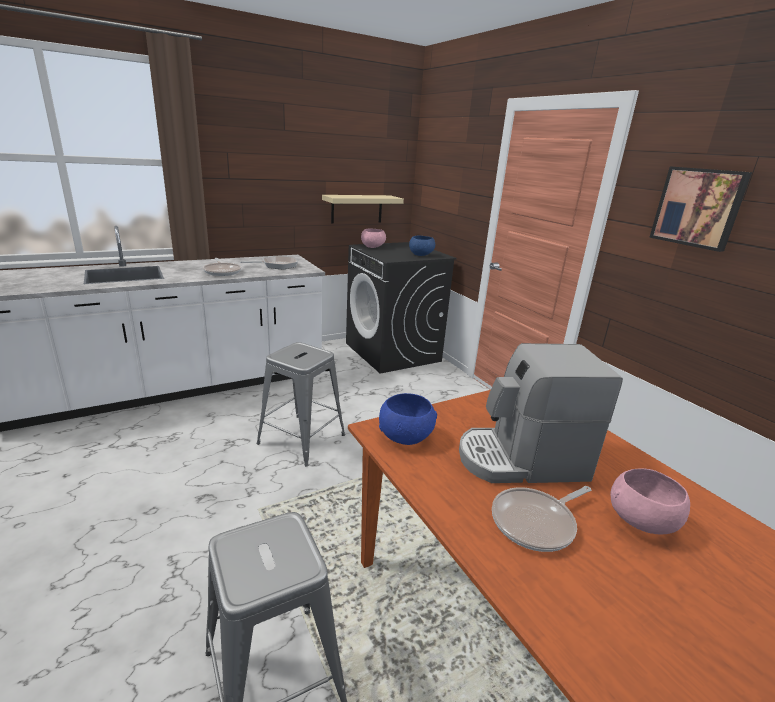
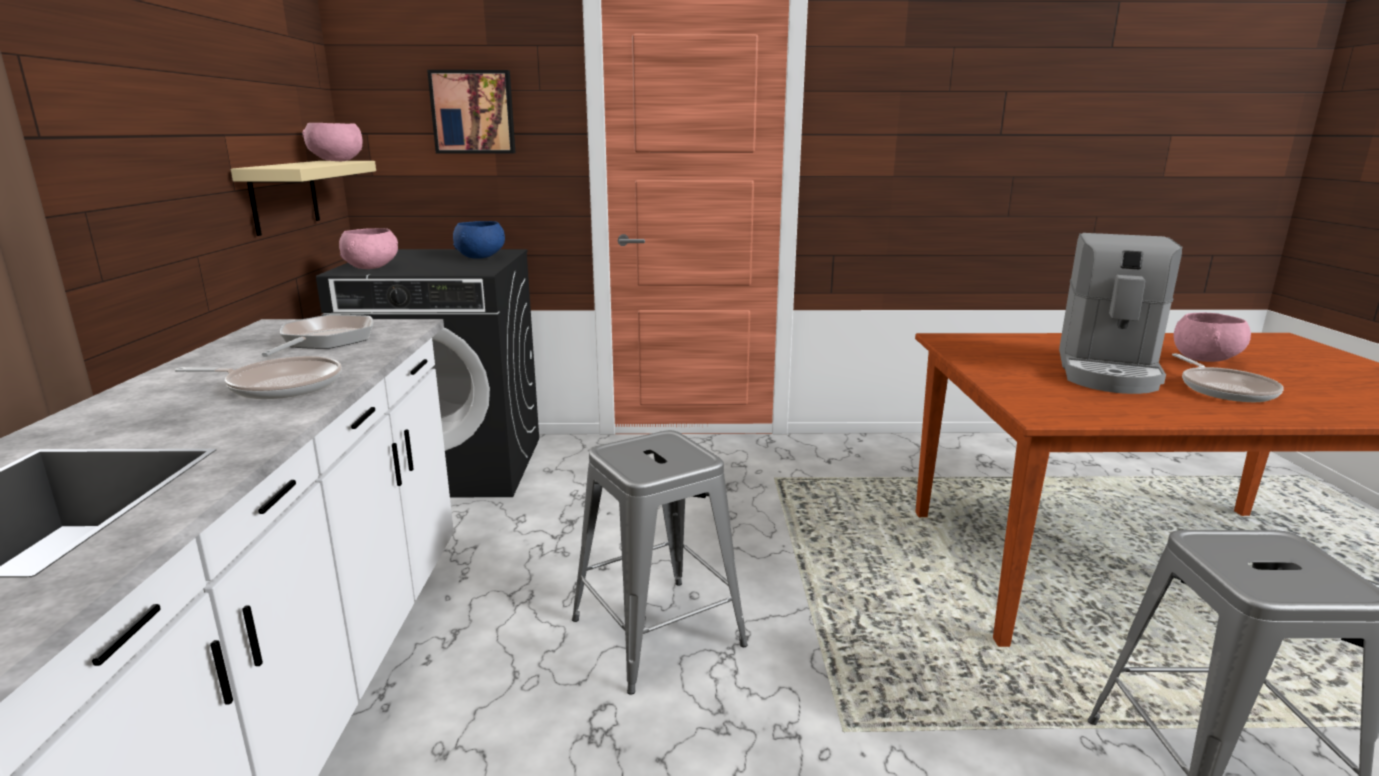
camera: 60 degrees left, 5 degrees down
(385, 196) = (336, 161): none -> pink bowl
(406, 437) = (1061, 405): blue bowl -> none
(698, 207) = (911, 104): picture -> picture (473, 112)

